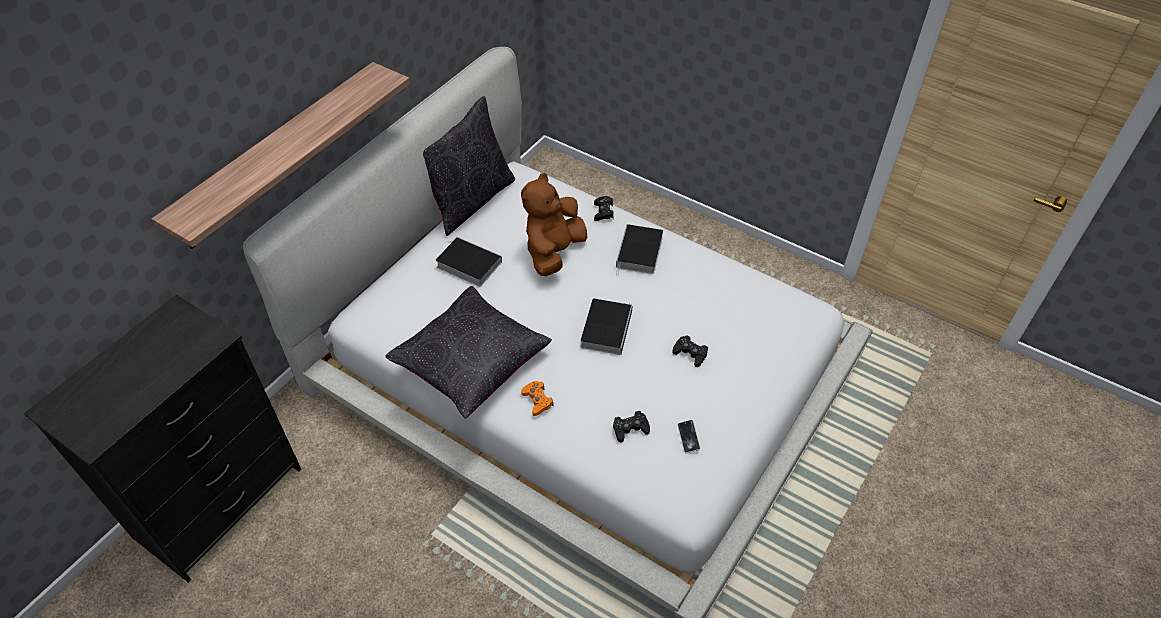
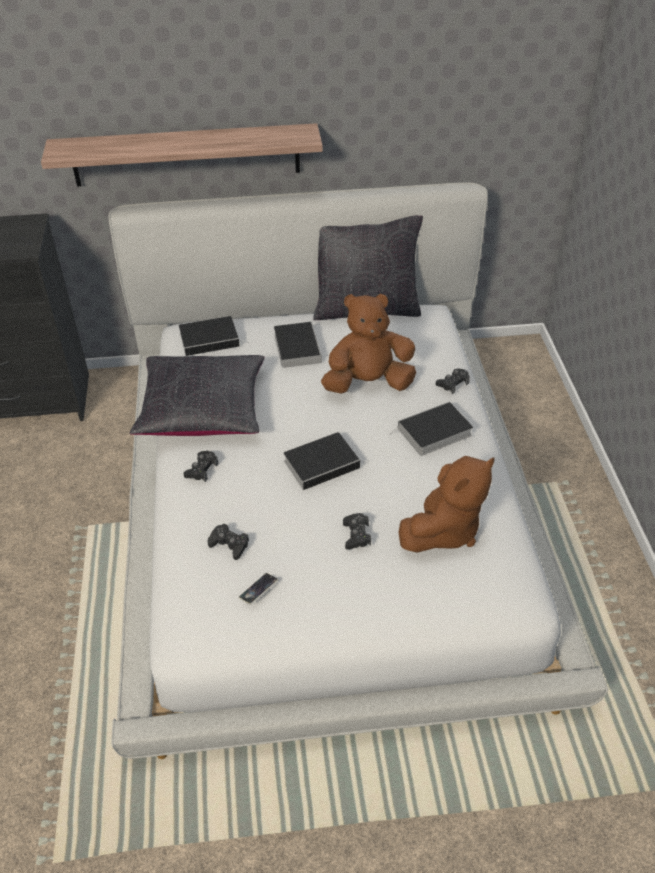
camera: 50 degrees right, 5 degrees down
(393, 307) = (211, 339): none -> book
(537, 400) = (201, 469): orange game controller -> black game controller
(728, 307) = (443, 530): none -> brown plush toy

